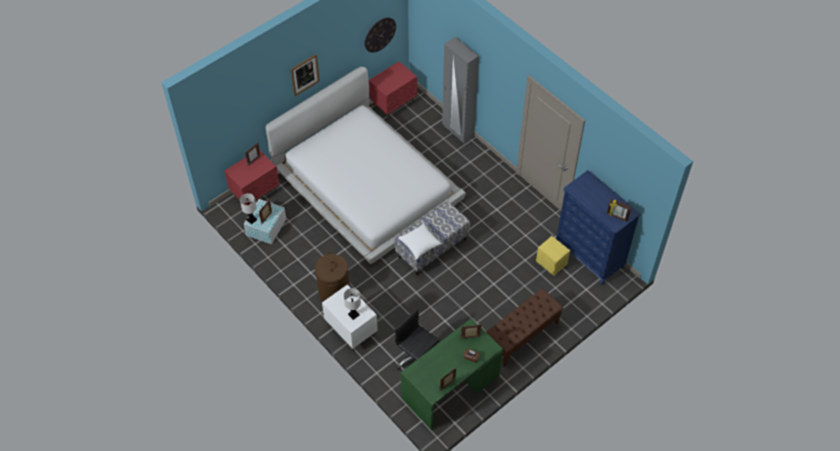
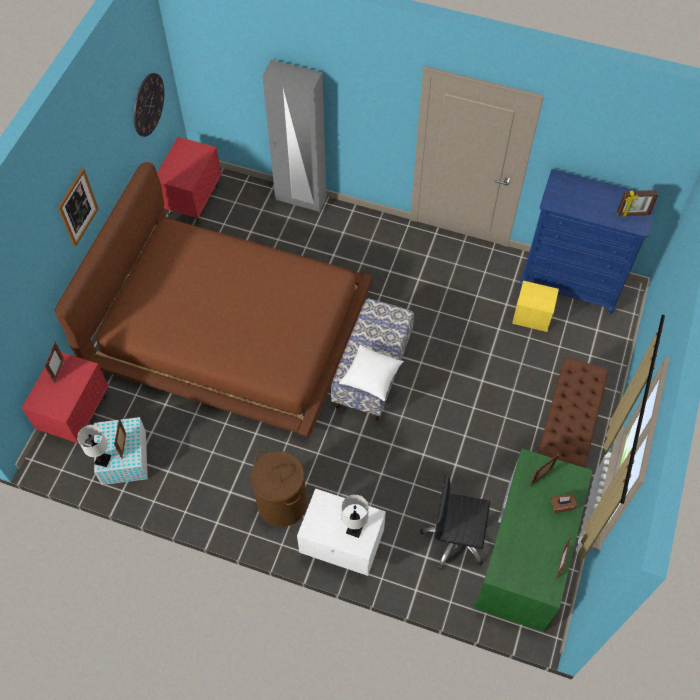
camera: 30 degrees left, 5 degrees up
(366, 185) = (228, 328): white bed -> brown bed

